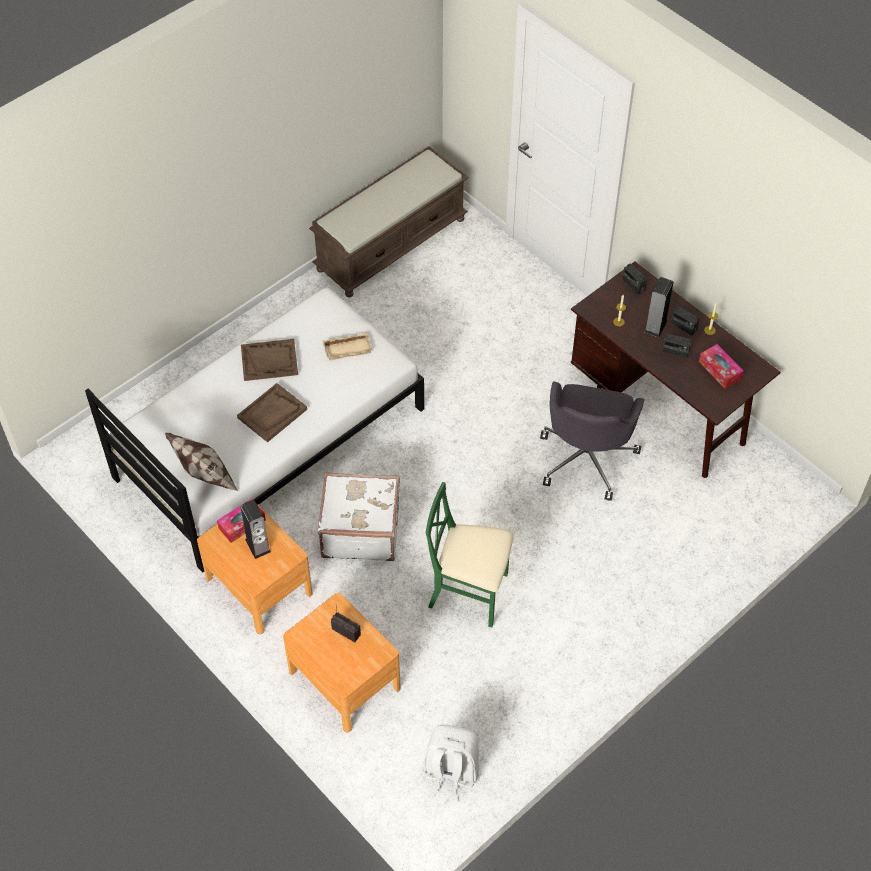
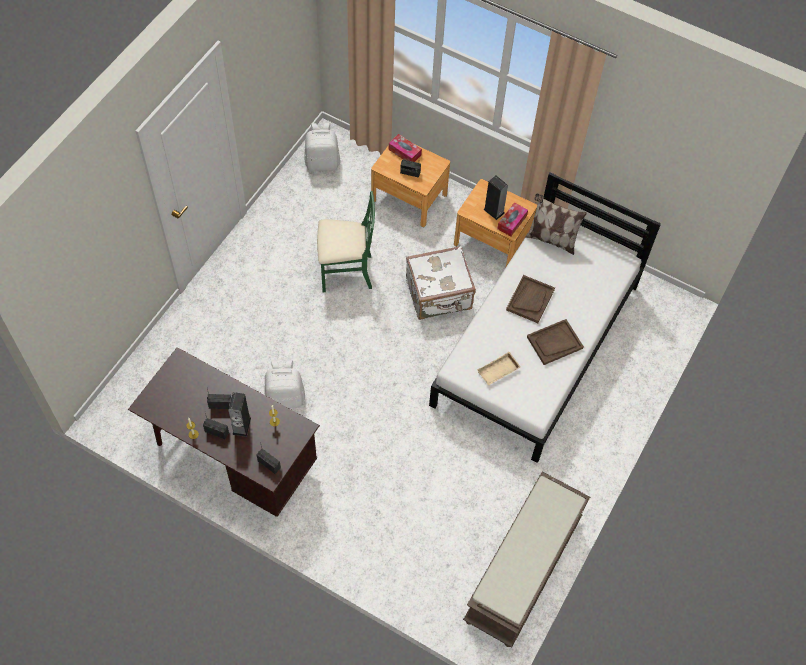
camera: 160 degrees right, 5 degrees up
(587, 457) = (285, 397): grey office chair -> white backpack
(719, 370) = (180, 396): tissue box -> tissue box (404, 152)

